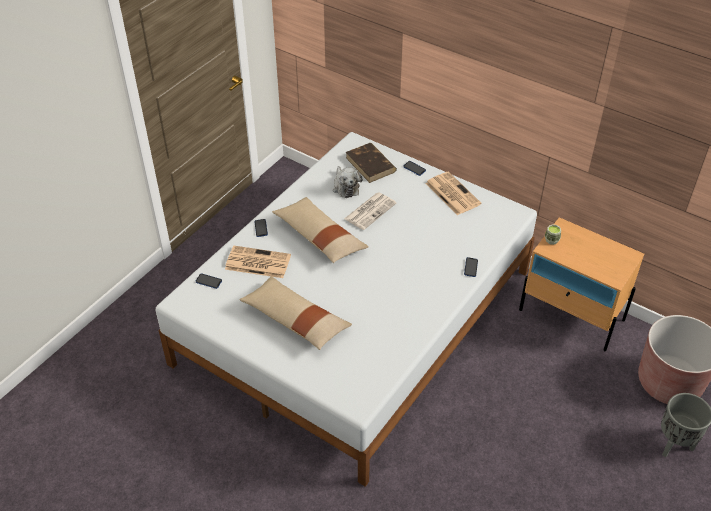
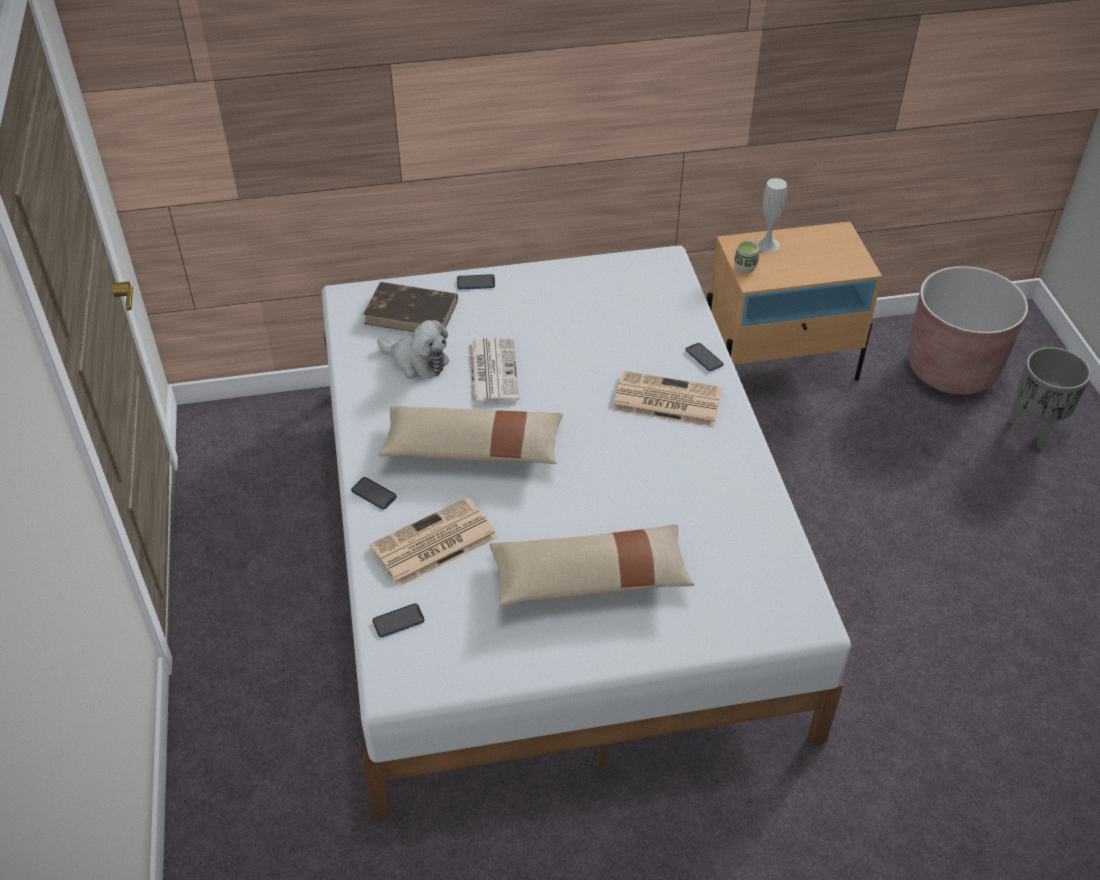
camera: 45 degrees left, 0 degrees up
(451, 193) = (562, 285): newspaper -> newspaper (665, 400)
(579, 237) = (767, 245): none -> white vase

